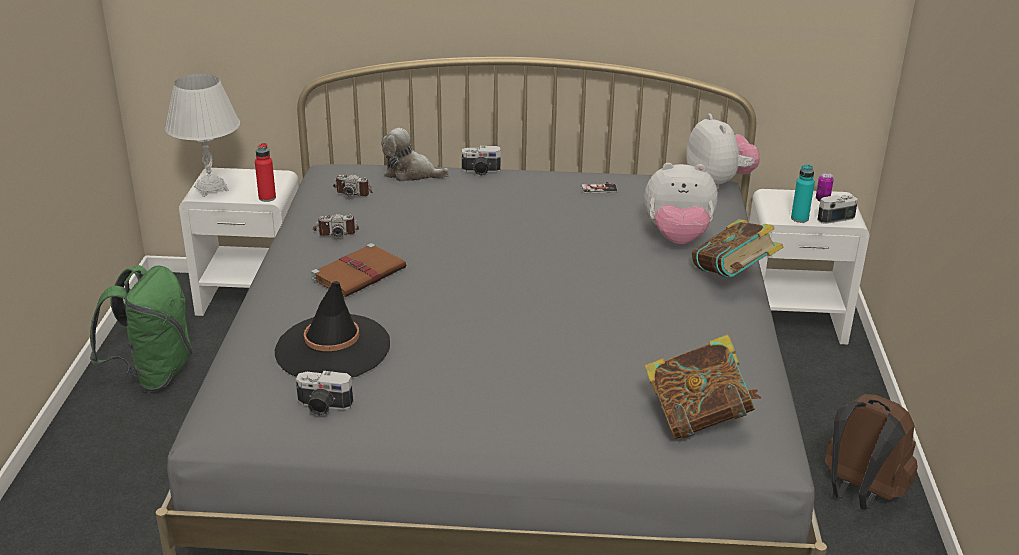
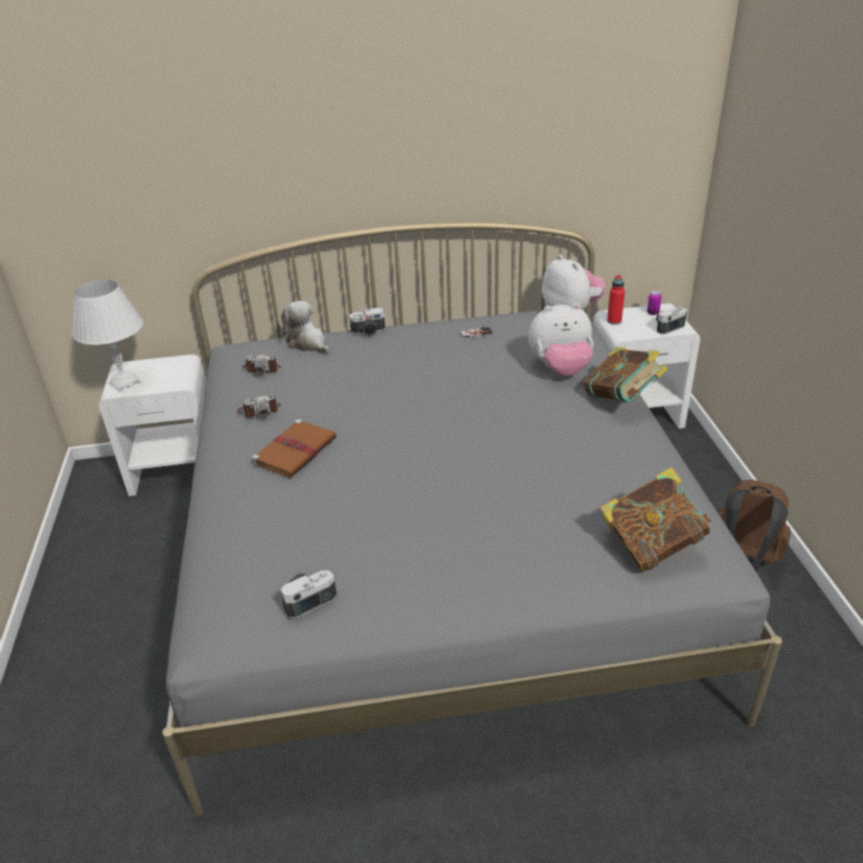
camera: 10 degrees left, 5 degrees up
(153, 374) = (105, 561): green backpack -> none
(267, 198) = (180, 384): red bottle -> red bottle (614, 321)
(323, 406) = (308, 599): camera -> camera turned 150 degrees clockwise
(332, 348) = (296, 534): black hat -> none
(411, 174) = (308, 343): plush toy -> plush toy turned 45 degrees clockwise
(799, 218) = (642, 333): turquoise bottle -> none

